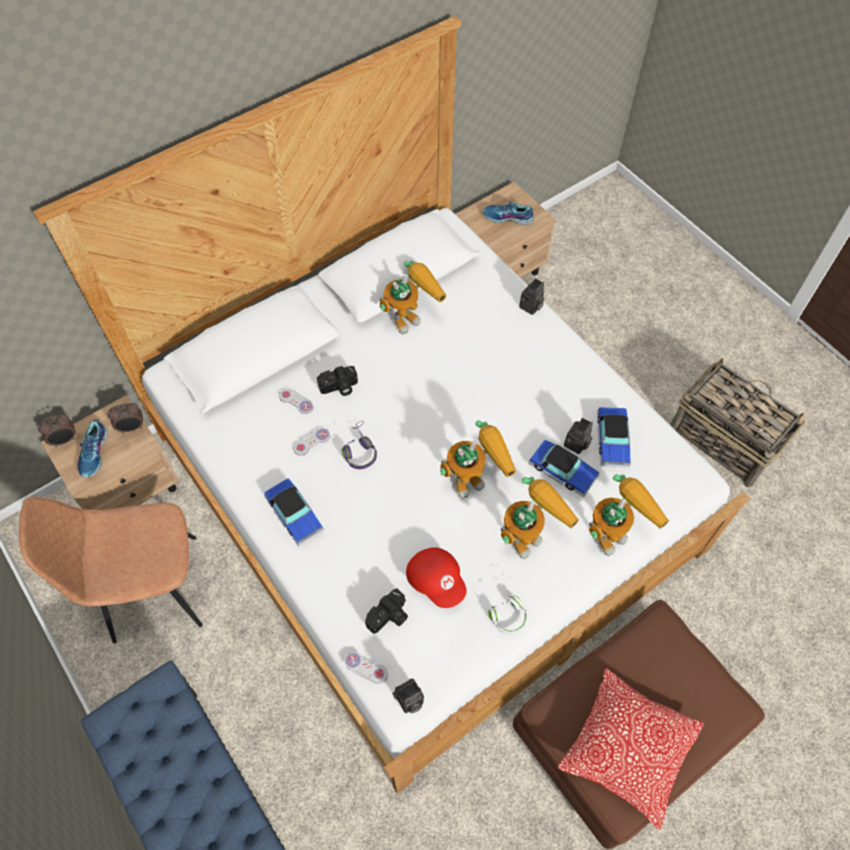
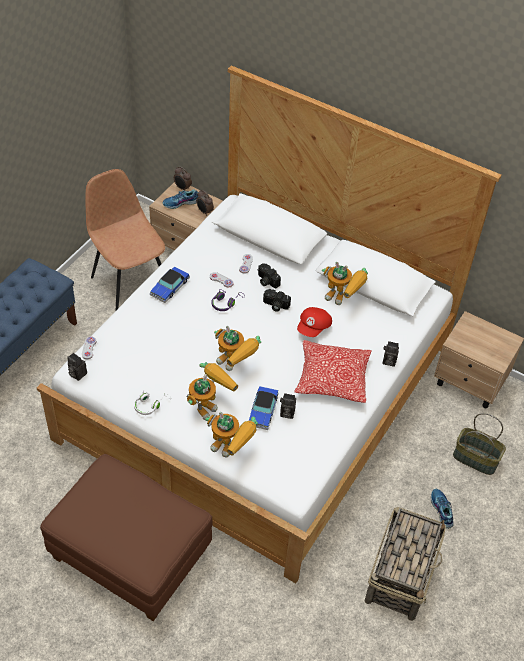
camera: 65 degrees right, 10 degrees down
(389, 617) = (122, 348): camera -> camera (275, 305)
(436, 580) = (154, 364): red cap -> red cap (314, 327)
(507, 218) = (484, 343): shoe -> shoe (441, 510)
(530, 532) = (209, 404): toy robot -> toy robot turned 75 degrees counterclockwise
(599, 309) = (476, 458): none -> basket
(612, 440) = (301, 433): toy car -> none
(627, 749) = (97, 511): pillow -> pillow (332, 378)

